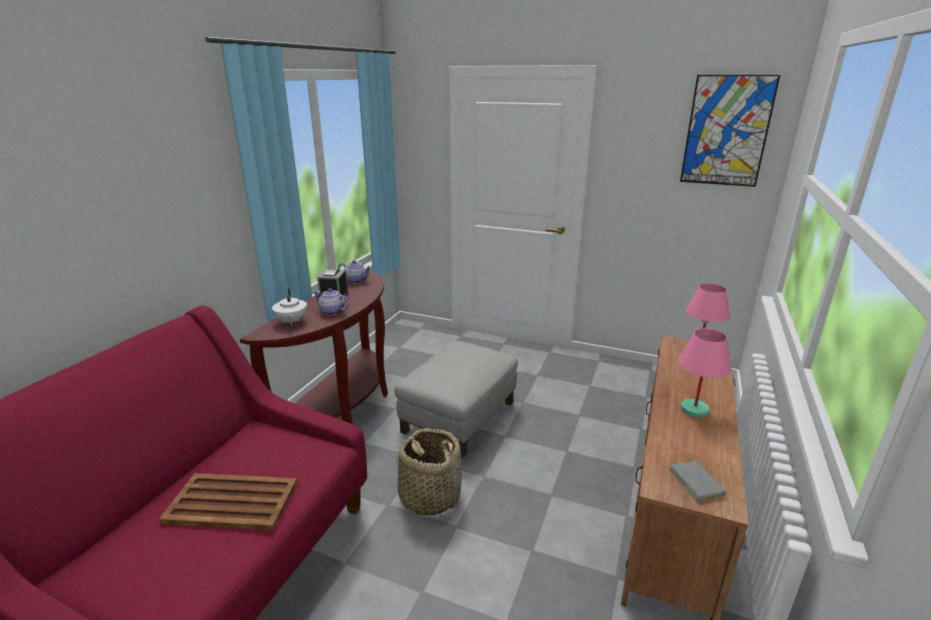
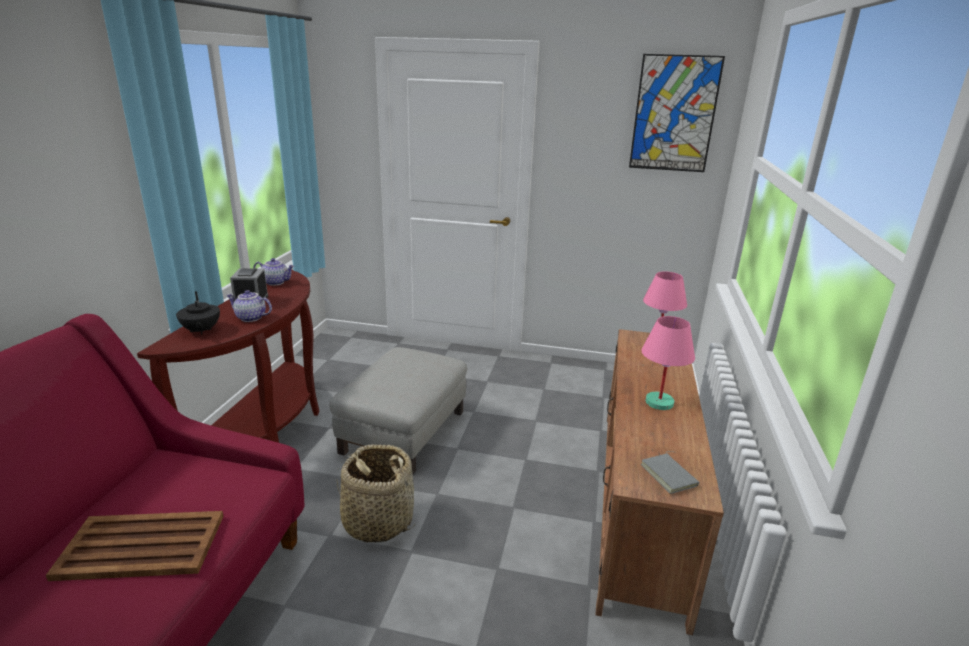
camera: 10 degrees left, 0 degrees up
(291, 322) = (201, 331): white teapot -> black teapot

